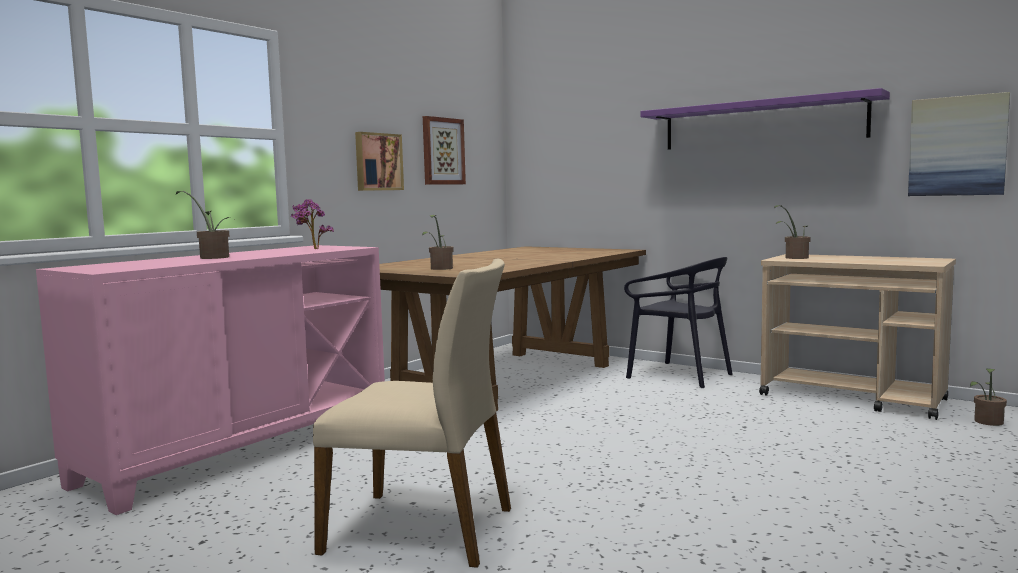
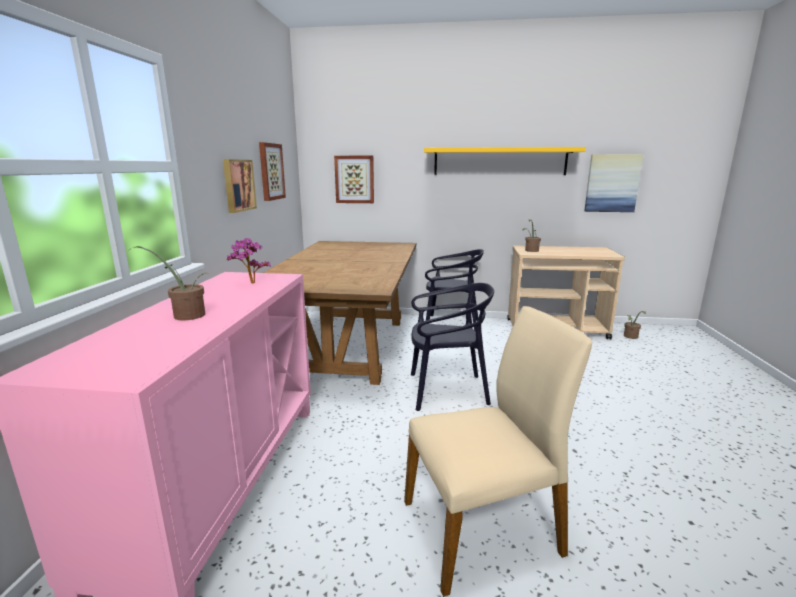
camera: 30 degrees left, 10 degrees up
(440, 269) = (333, 282): potted plant -> none
(564, 430) = (446, 390): none -> black chair
(567, 162) = (354, 179): none -> picture
(761, 123) = (499, 161): purple shelf -> yellow shelf

